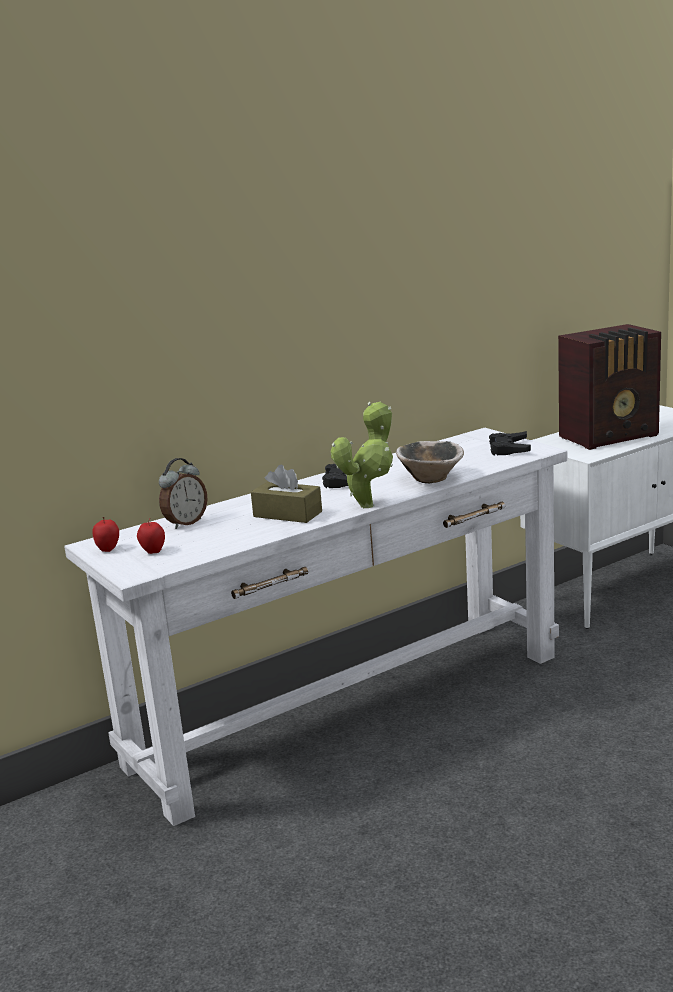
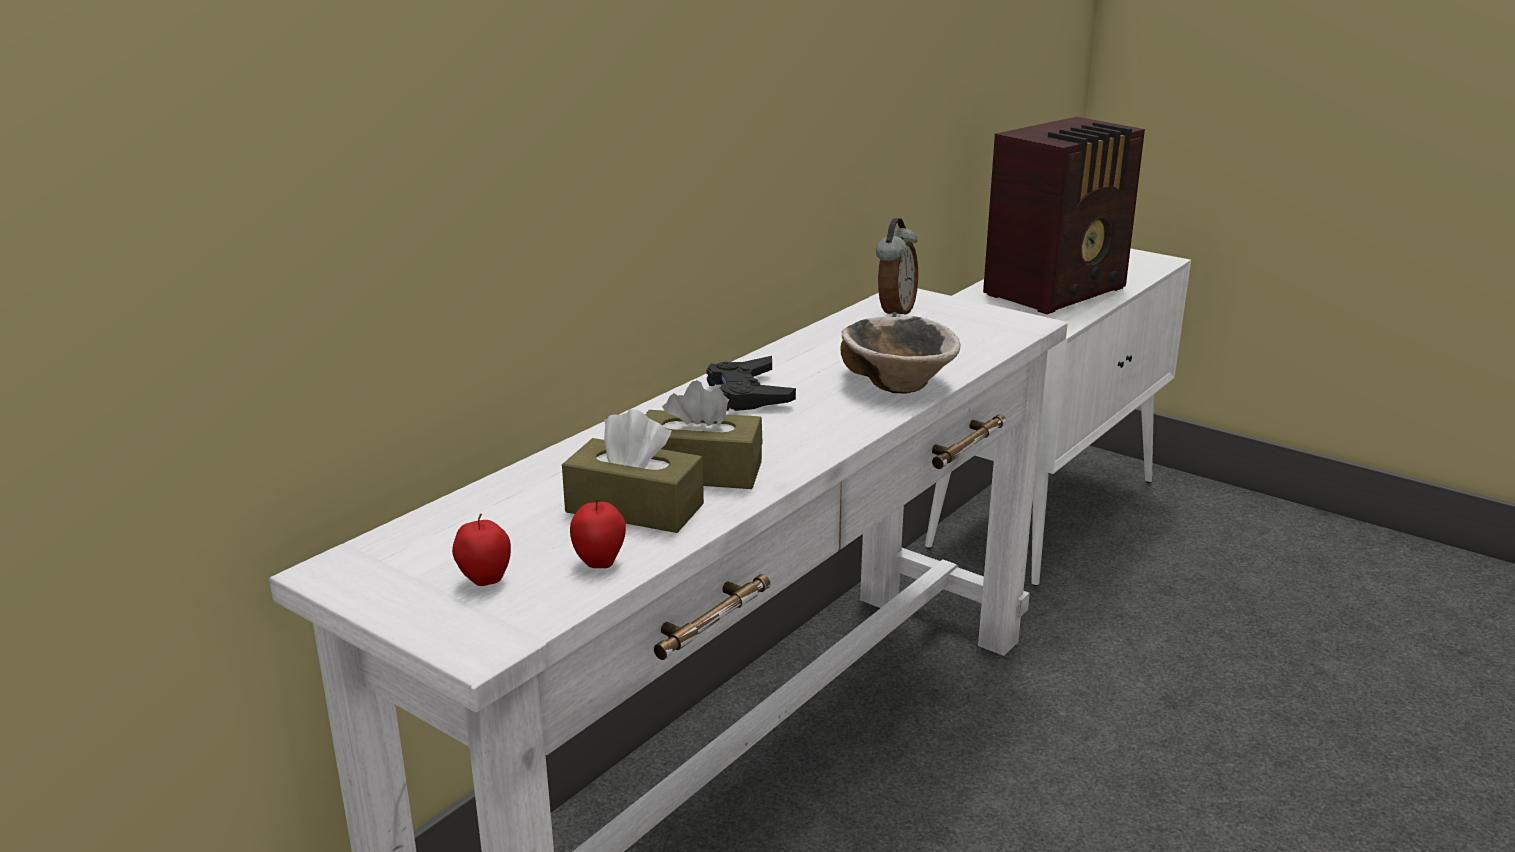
camera: 20 degrees left, 5 degrees up
(108, 549) = (379, 581): apple -> apple (599, 562)
(185, 523) = (507, 504): alarm clock -> alarm clock (894, 312)
(243, 528) = (634, 508): none -> brown tissue box
(369, 504) = (835, 441): potted plant -> none
(509, 448) = (975, 322): black game controller -> none

